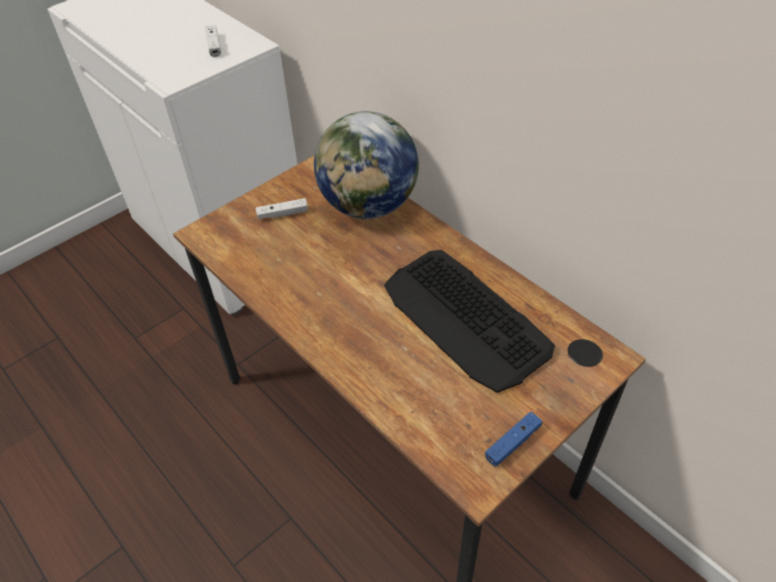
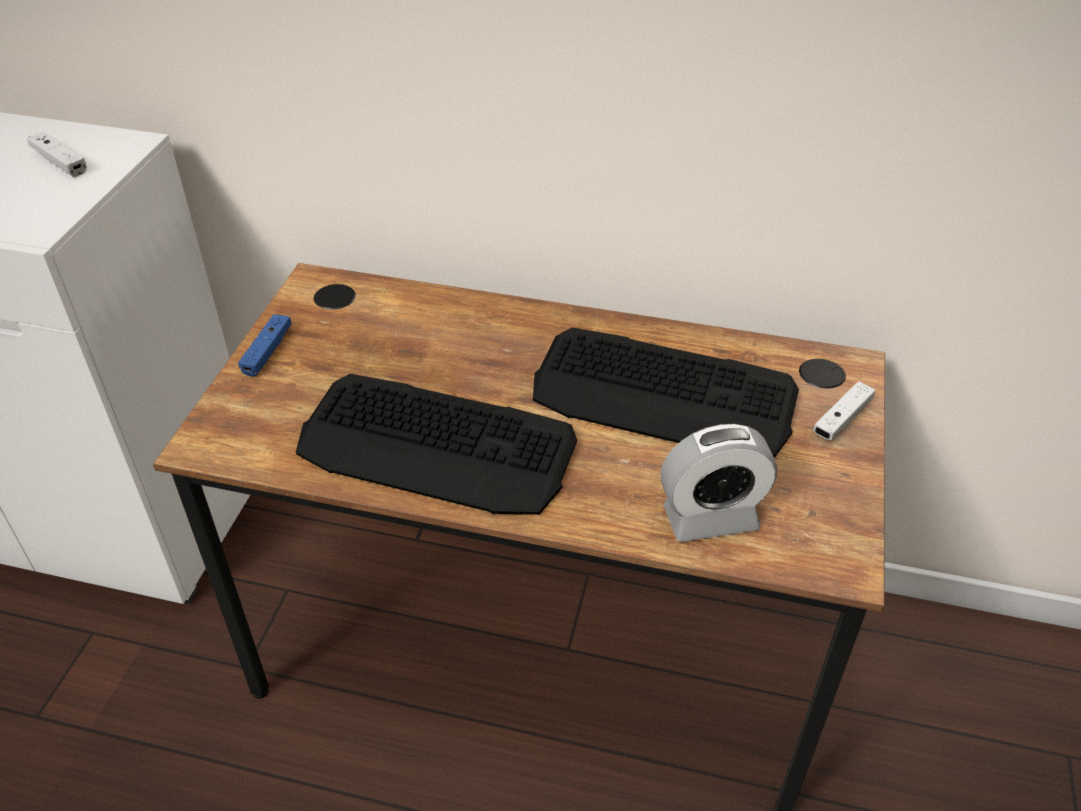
camera: 35 degrees left, 5 degrees down
(282, 214) = (308, 371): white game controller -> white game controller (842, 419)
(310, 289) = (437, 446): none -> keyboard
(369, 206) = (422, 316): globe -> none
(422, 410) = (710, 518): none -> alarm clock
(512, 443) = (839, 502): blue game controller -> blue game controller (267, 351)

